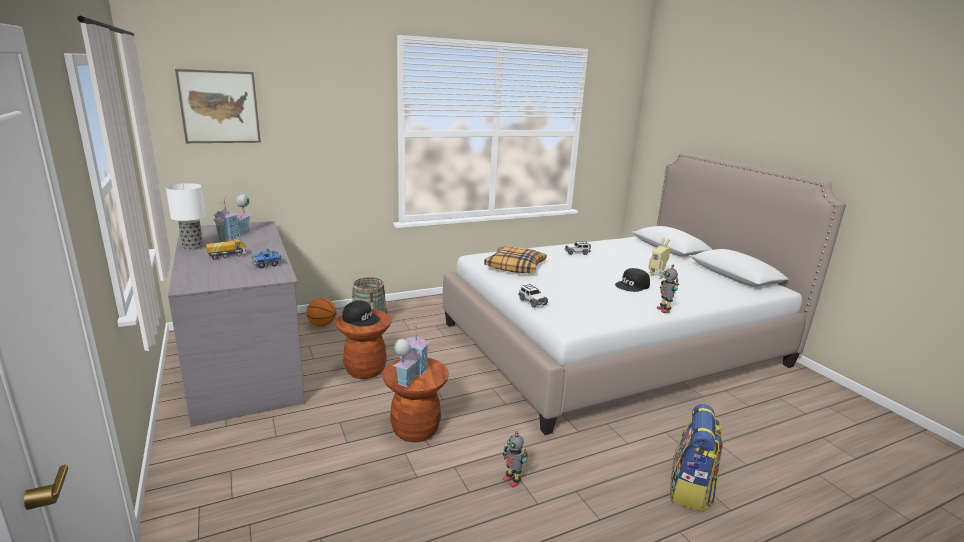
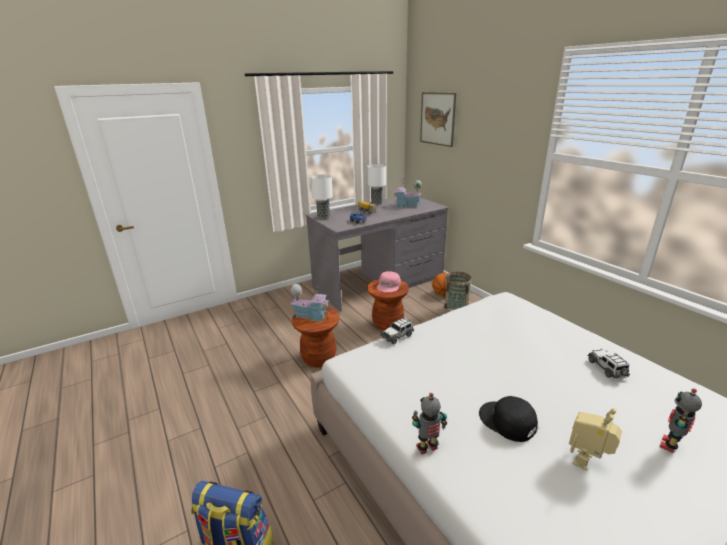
camera: 85 degrees right, 5 degrees up
(210, 283) = (323, 217): none -> table lamp
(361, 318) = (389, 285): black cap -> pink cap
(512, 481) = (262, 412): toy robot -> toy robot (670, 445)
(515, 267) = (494, 322): pillow -> none

